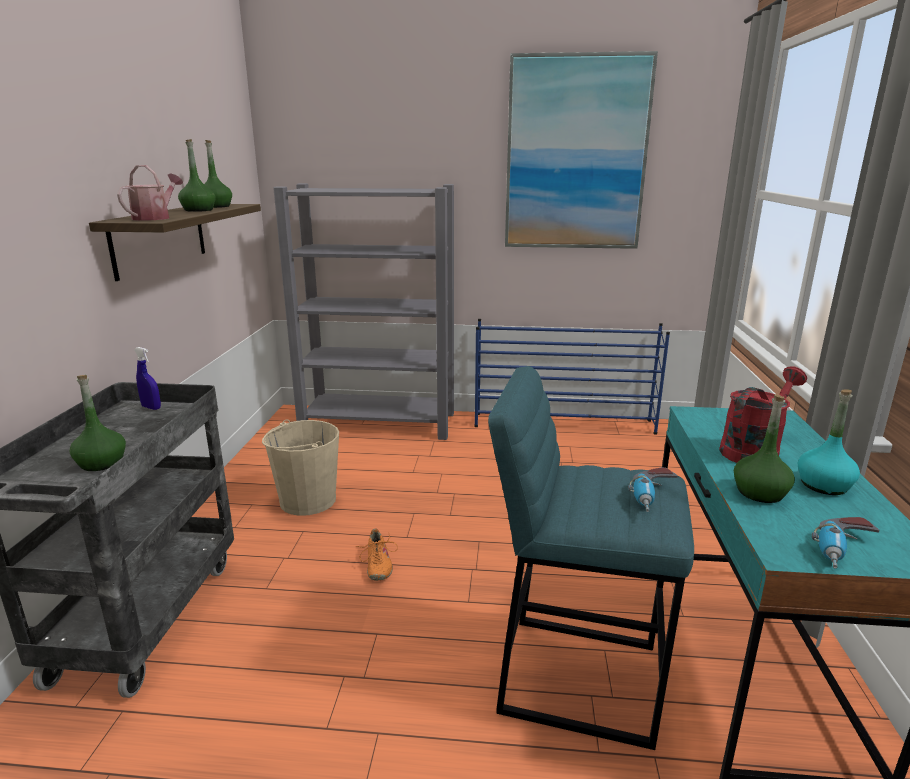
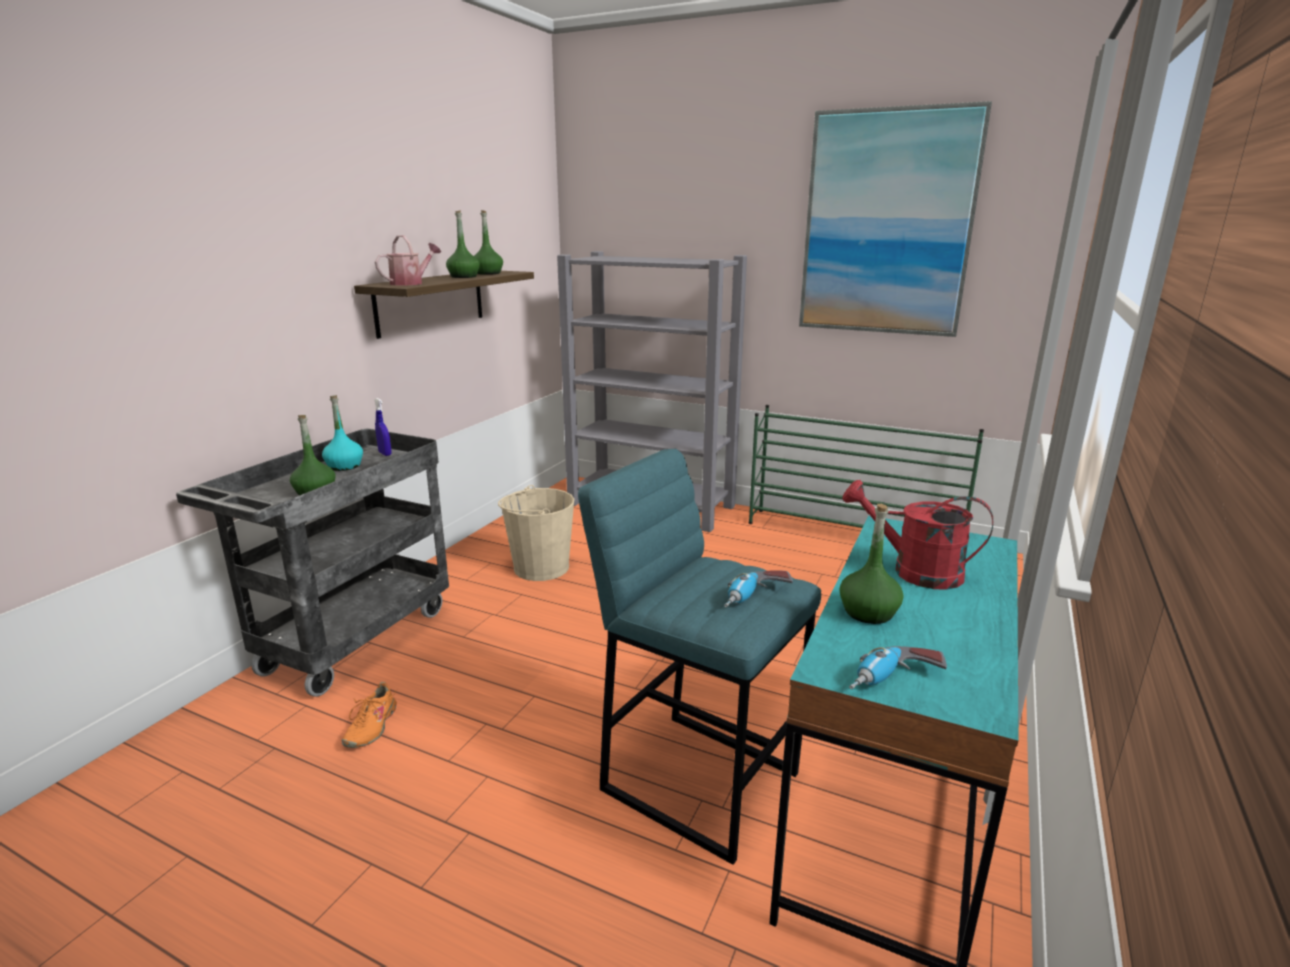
camera: 20 degrees right, 0 degrees up
(377, 565) = (570, 637): orange shoe -> orange shoe (371, 727)
(564, 424) = (853, 535): blue shoe rack -> green shoe rack
(754, 449) = (914, 571): red watering can -> red watering can turned 135 degrees counterclockwise
(823, 485) = (953, 618): turquoise bottle -> turquoise bottle (344, 466)

